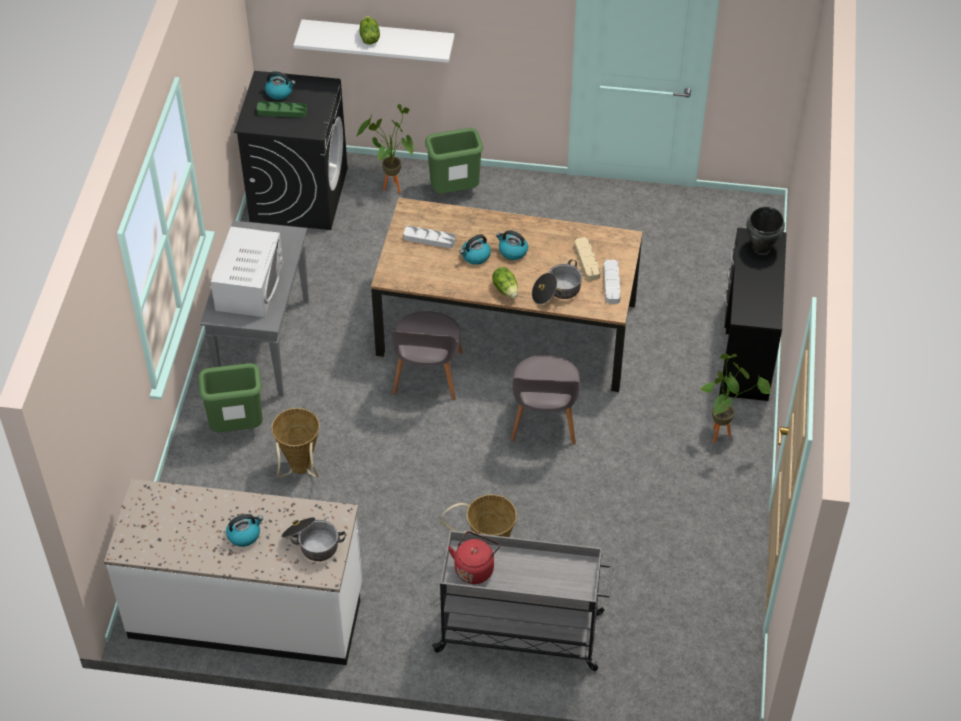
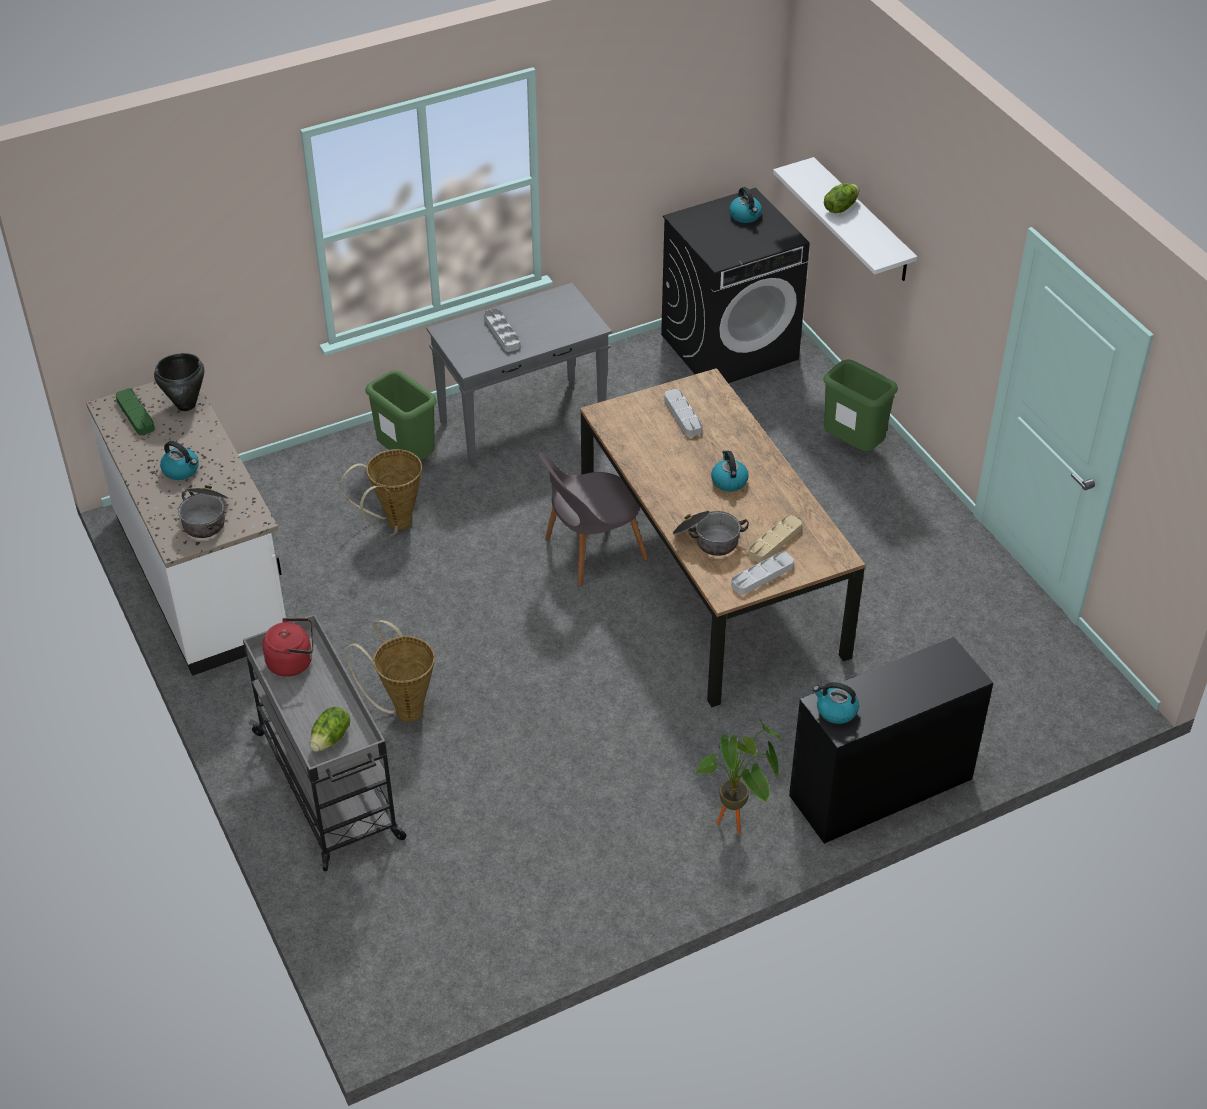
camera: 55 degrees right, 5 degrees down
(249, 285) = (502, 333): white microwave -> grey tray
(282, 112) = (721, 230): green tray -> green tray (135, 415)
(390, 185) = (810, 398): potted plant -> none
(475, 256) = (693, 458): kettle -> kettle (836, 711)
(506, 289) = (671, 501): lettuce -> lettuce (331, 738)
(544, 420) = (616, 667): grey chair -> none
(762, 248) = (944, 672): black cooking pot -> black cooking pot (186, 405)

